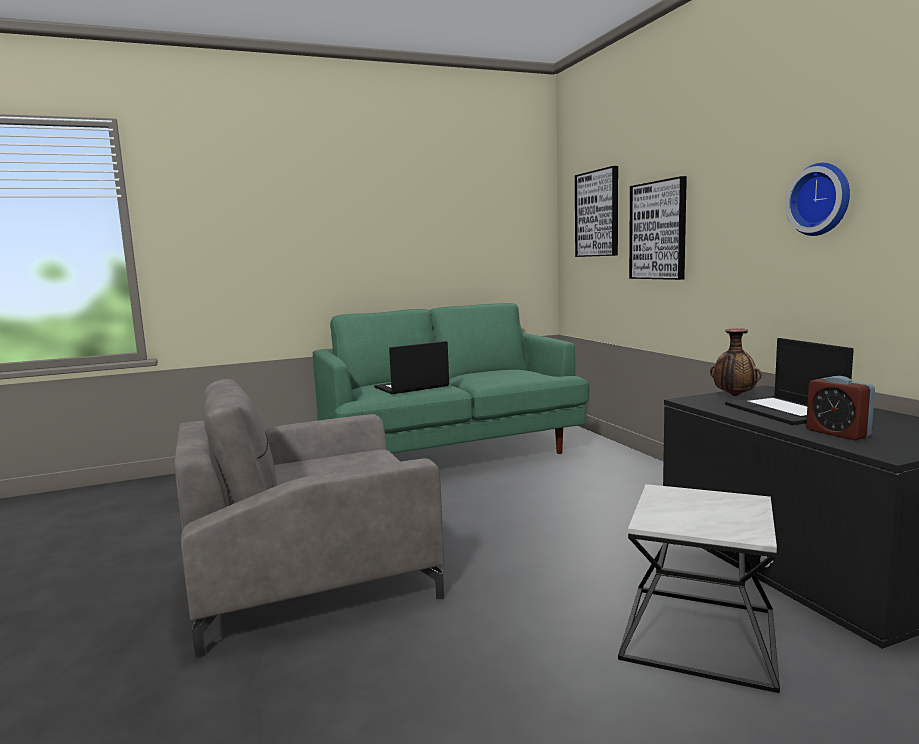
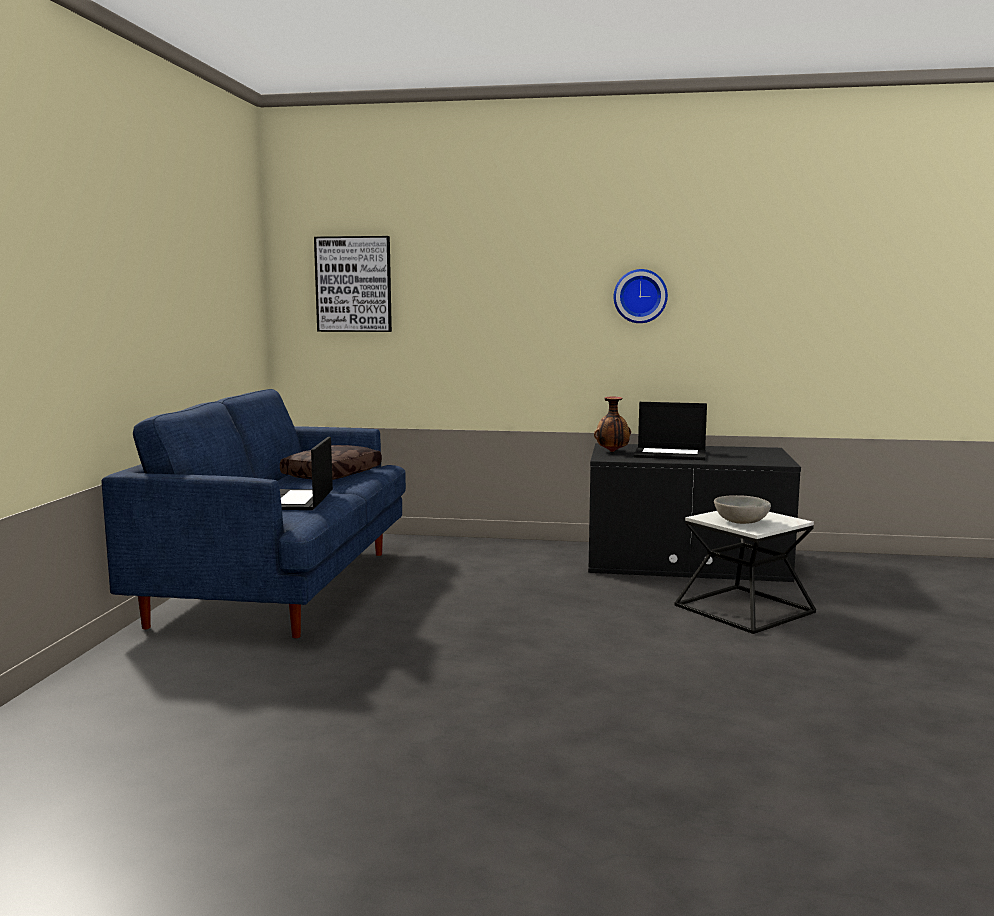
camera: 60 degrees left, 0 degrees up
(311, 572) = (492, 698): grey armchair -> none
(449, 454) = (281, 587): green sofa -> blue sofa
(505, 375) = (333, 474): none -> brown pillow
(658, 230) = (457, 309): picture -> none
(676, 510) = (741, 522): none -> grey bowl
(837, 433) = (734, 459): alarm clock -> none

